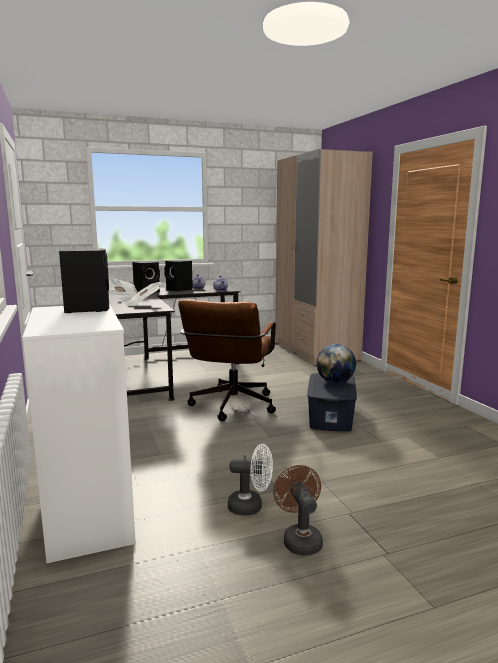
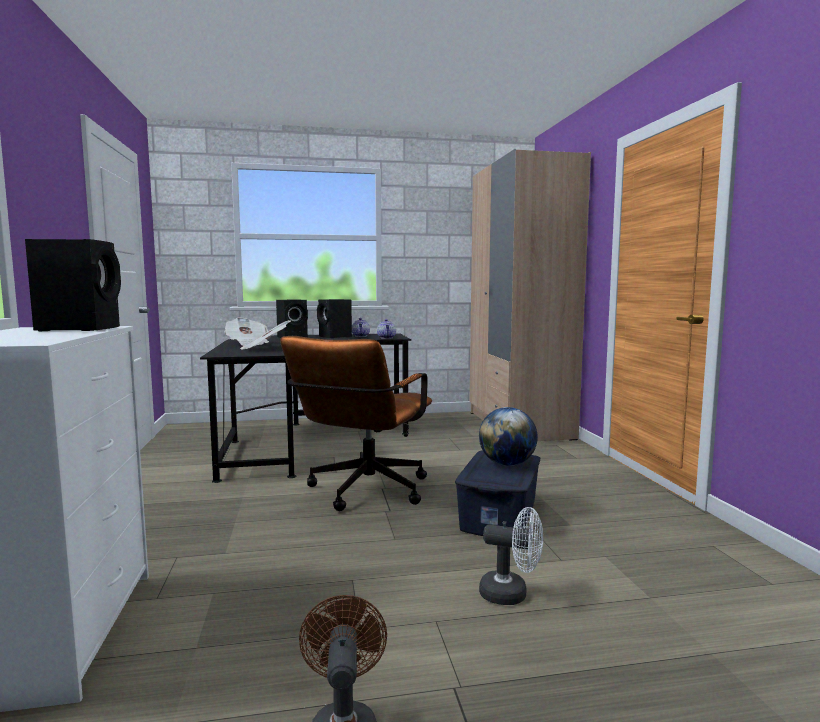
camera: 10 degrees right, 5 degrees down
(251, 506) = (299, 654): white fan -> white fan (511, 594)

